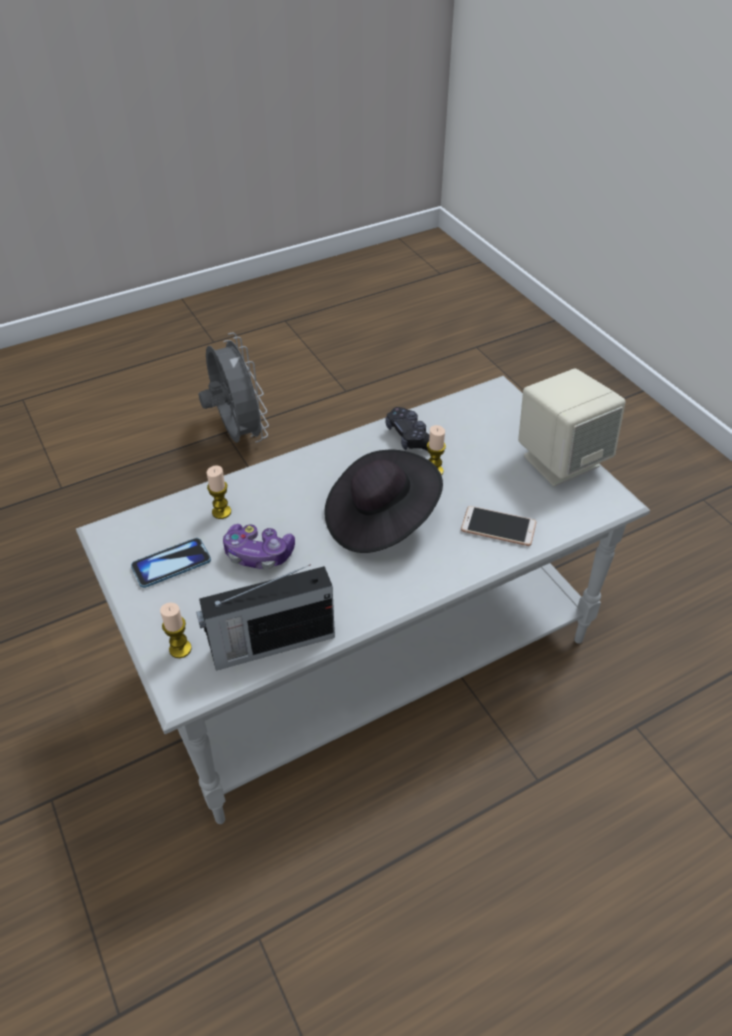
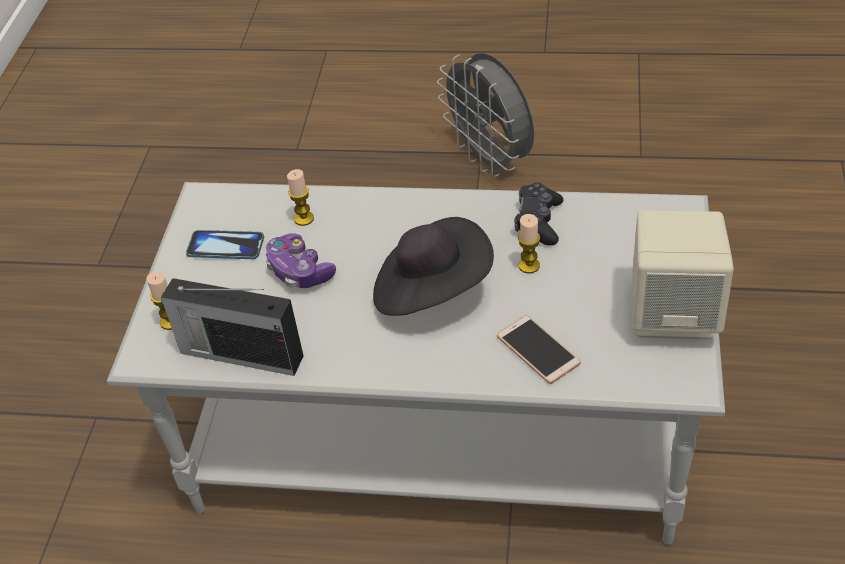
camera: 40 degrees right, 0 degrees up
(238, 434) = (491, 160): grey fan -> grey fan turned 135 degrees clockwise

